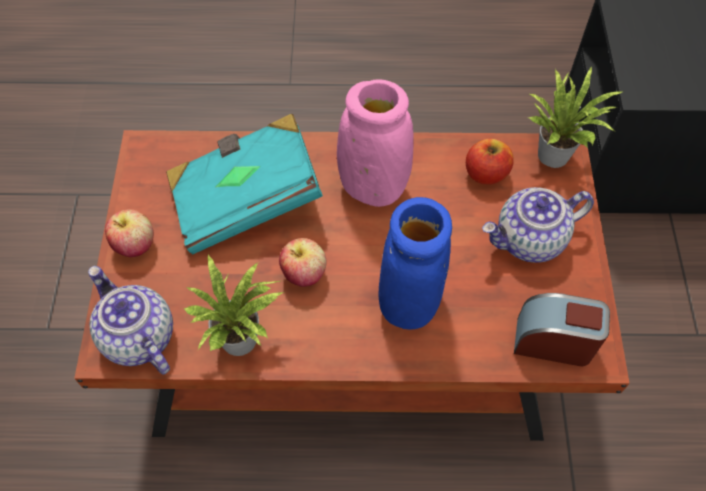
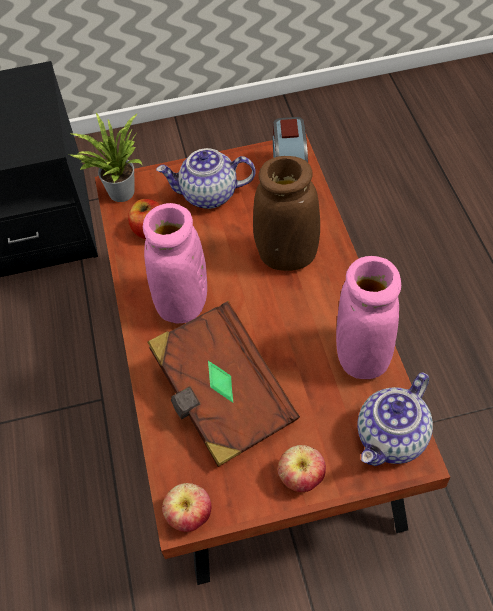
camera: 100 degrees left, 5 degrees down
(244, 340) = (362, 356): potted plant -> pink vase
(245, 199) = (222, 398): turquoise book -> brown book
(304, 274) = (286, 331): apple -> apple (189, 516)
(409, 301) = (287, 256): blue vase -> brown vase
(529, 240) = (208, 195): teapot -> teapot turned 120 degrees clockwise

